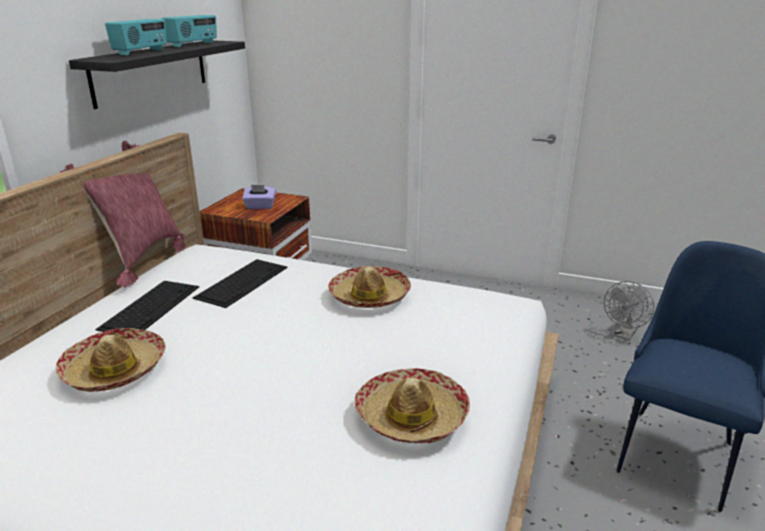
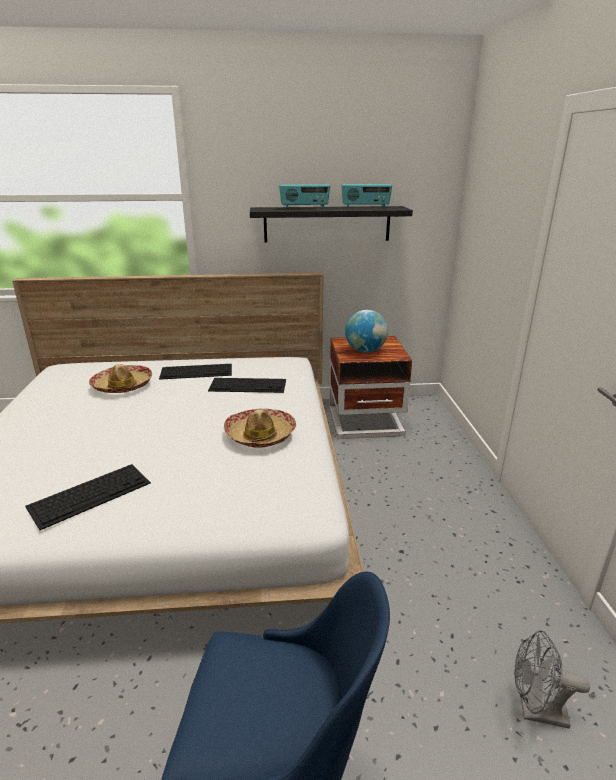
camera: 65 degrees right, 0 degrees up
(140, 267) = (253, 353): red pillow -> none
(260, 207) = (365, 351): purple tissue box -> globe
(412, 416) = (91, 494): hat -> keyboard

